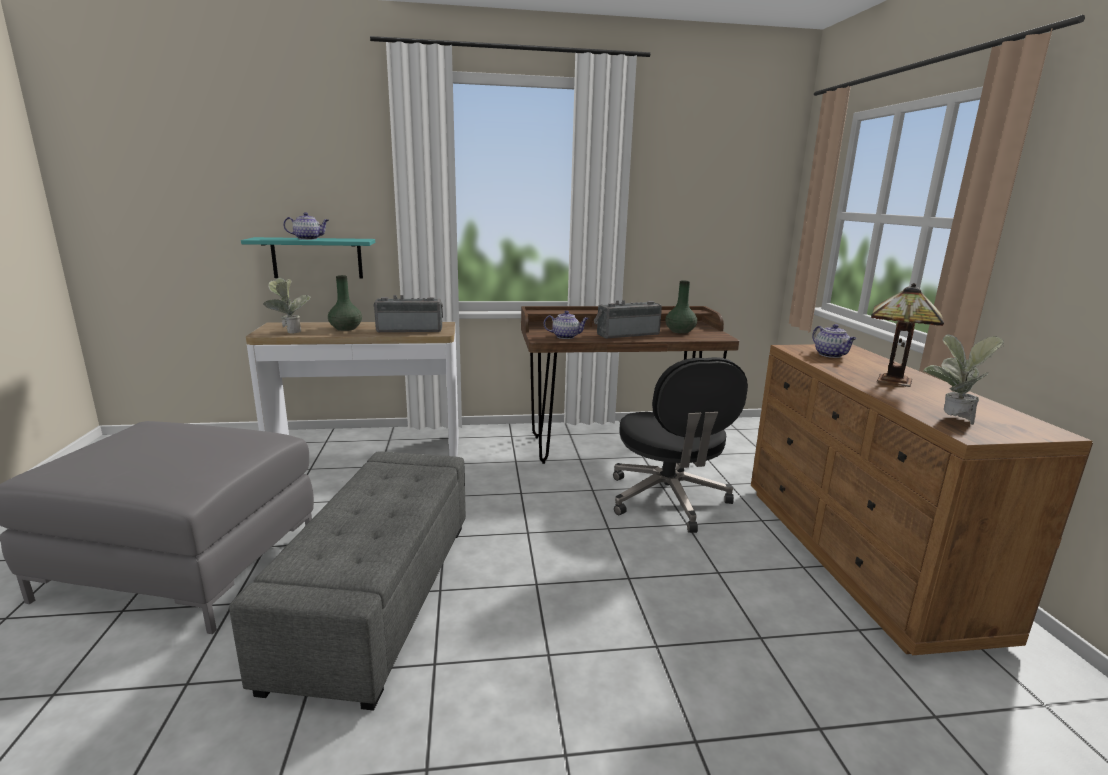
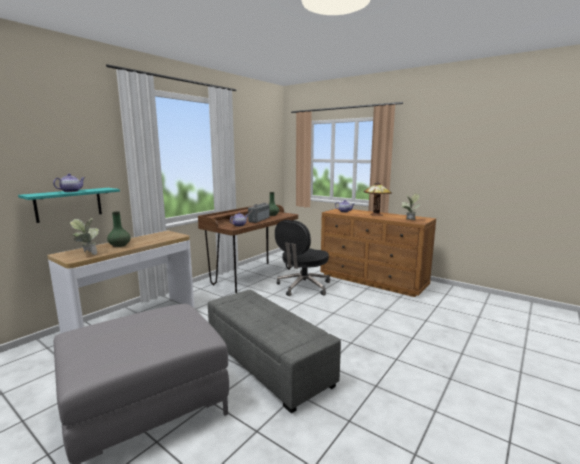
camera: 45 degrees left, 5 degrees down
(410, 330) = (159, 238): radio -> none
(668, 500) = (303, 286): black office chair -> black office chair turned 90 degrees clockwise

